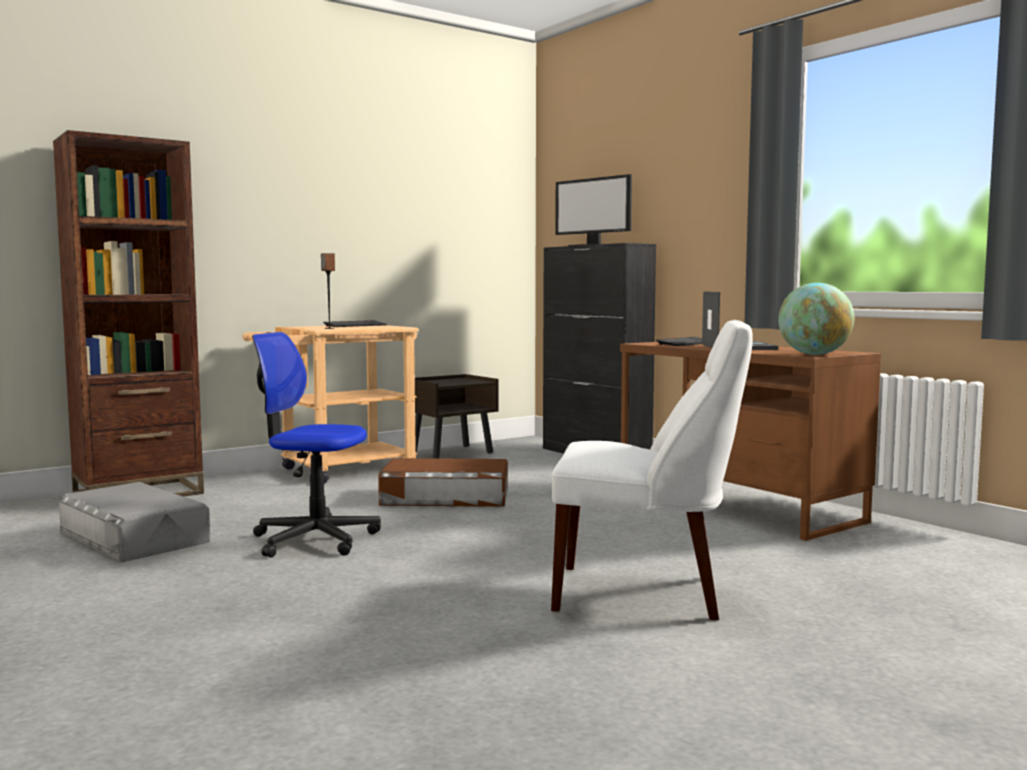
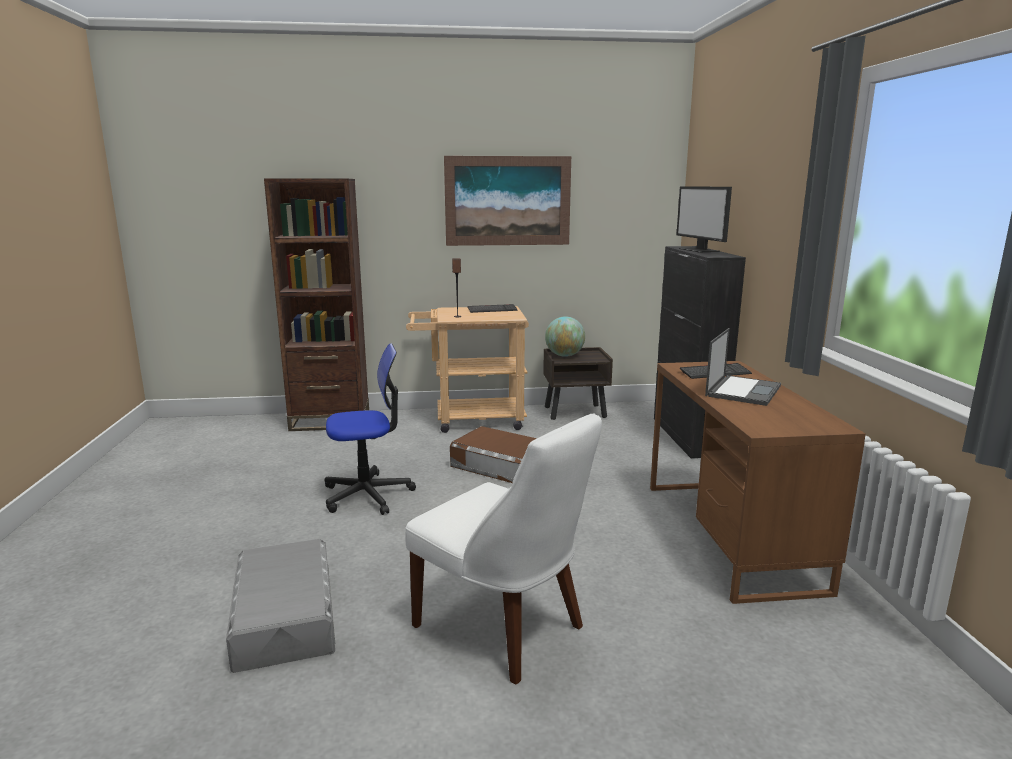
camera: 30 degrees right, 10 degrees up
(133, 537) = (278, 465): grey storage box -> grey storage box (284, 614)
(314, 539) = (367, 495): office chair -> office chair turned 120 degrees clockwise
(358, 195) = (507, 201): none -> picture
(814, 354) = (774, 427): globe -> globe (564, 355)

